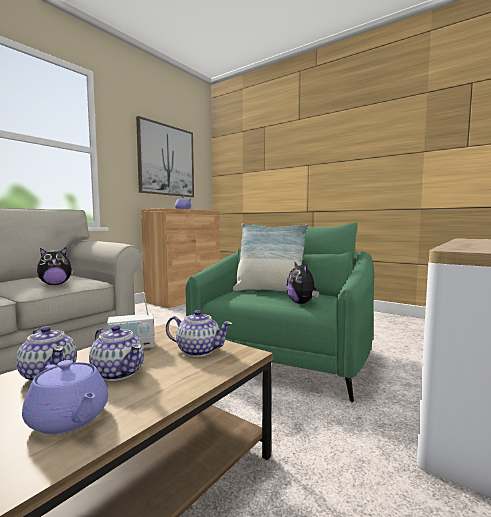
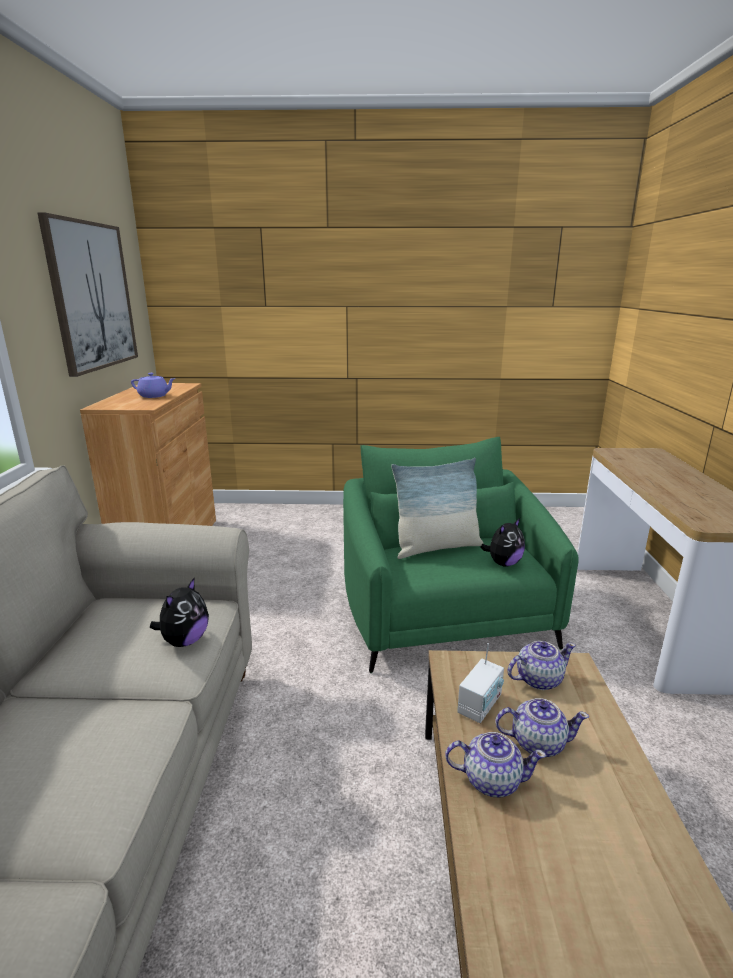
camera: 35 degrees left, 15 degrees up
(69, 419) = (608, 807): purple teapot -> none
(302, 303) = (503, 563): plush toy -> plush toy turned 75 degrees counterclockwise

